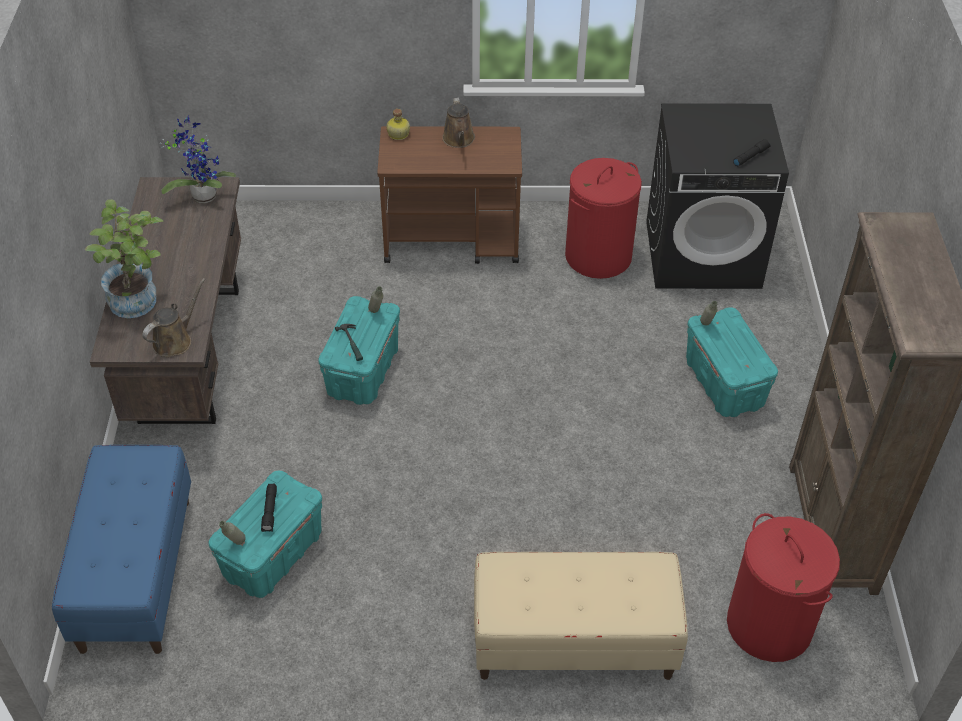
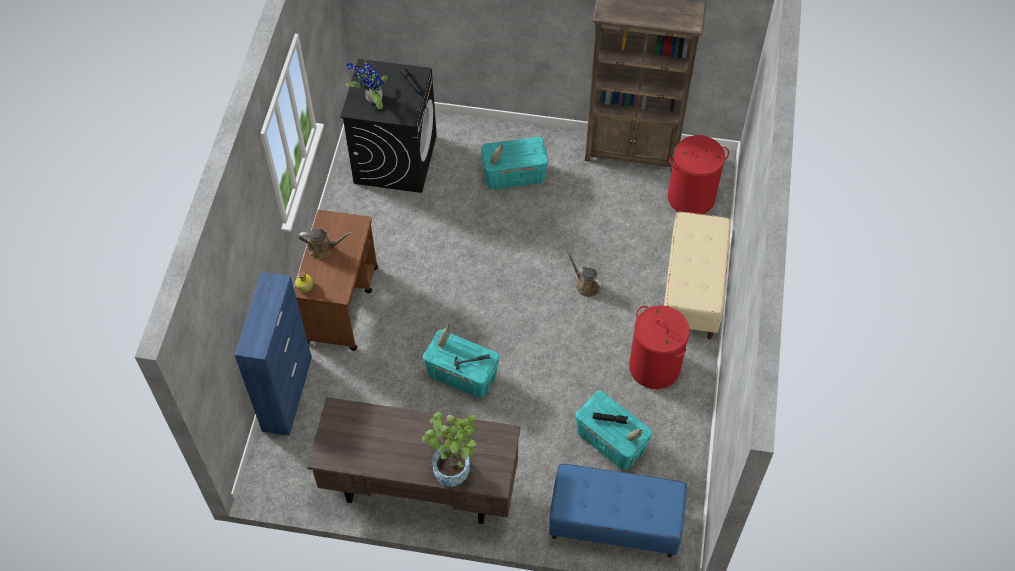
camera: 80 degrees left, 10 degrees up
(175, 340) = (497, 443): brown watering can -> brown watering can (586, 285)
(203, 194) = (341, 422): potted plant -> potted plant (372, 99)
(315, 216) = (287, 393): none -> blue cabinet
(598, 256) = (381, 218): red laundry basket -> red laundry basket (654, 367)

